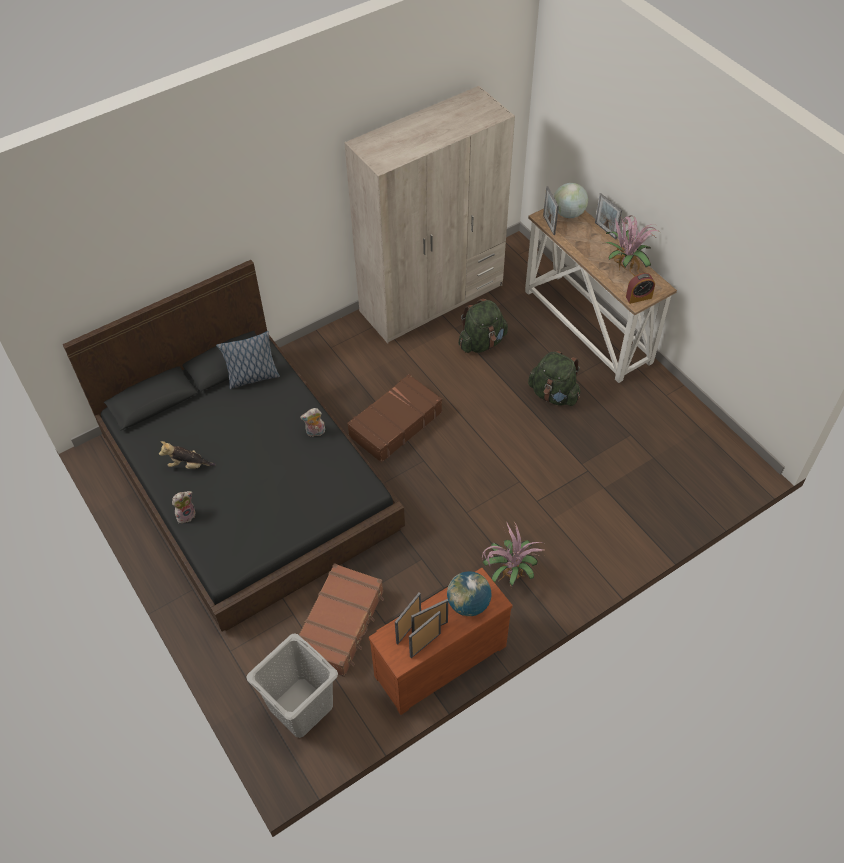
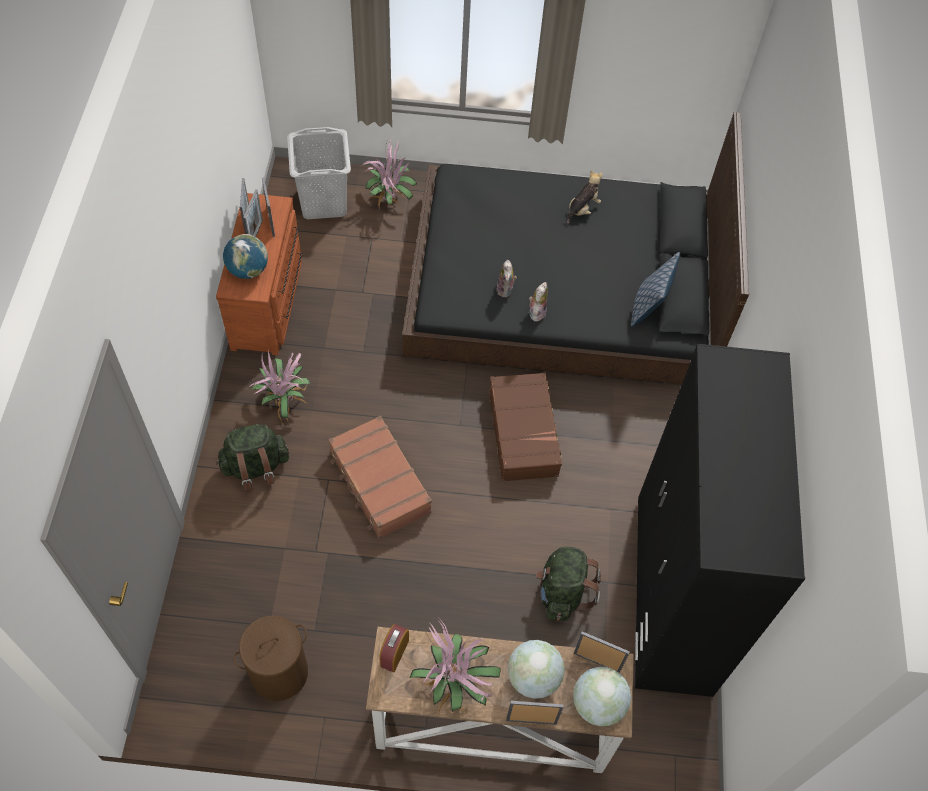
camera: 125 degrees right, 5 degrees up
(186, 514) = (531, 183): plush toy -> plush toy (505, 290)
(256, 657) = (389, 200): none -> potted plant
(341, 624) = (361, 263): brown suitcase -> brown suitcase (379, 483)
(432, 298) = (672, 595): beige wardrobe -> black wardrobe
(554, 394) = (430, 602): green backpack -> green backpack (255, 467)
(585, 241) = (533, 678): none -> globe
(669, 432) = (279, 672): none -> brown laundry basket

